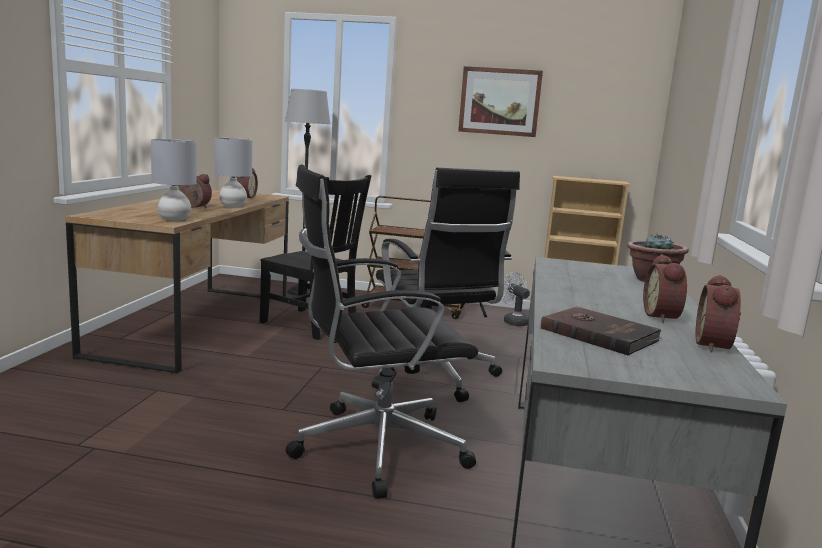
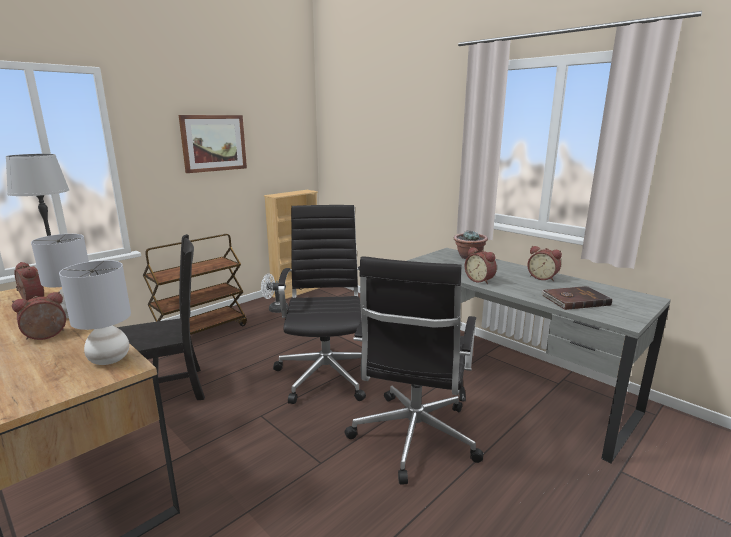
camera: 55 degrees left, 5 degrees up
(431, 376) = (327, 373): black office chair -> black office chair turned 105 degrees counterclockwise
(716, 346) = (593, 284): alarm clock -> alarm clock (480, 280)

